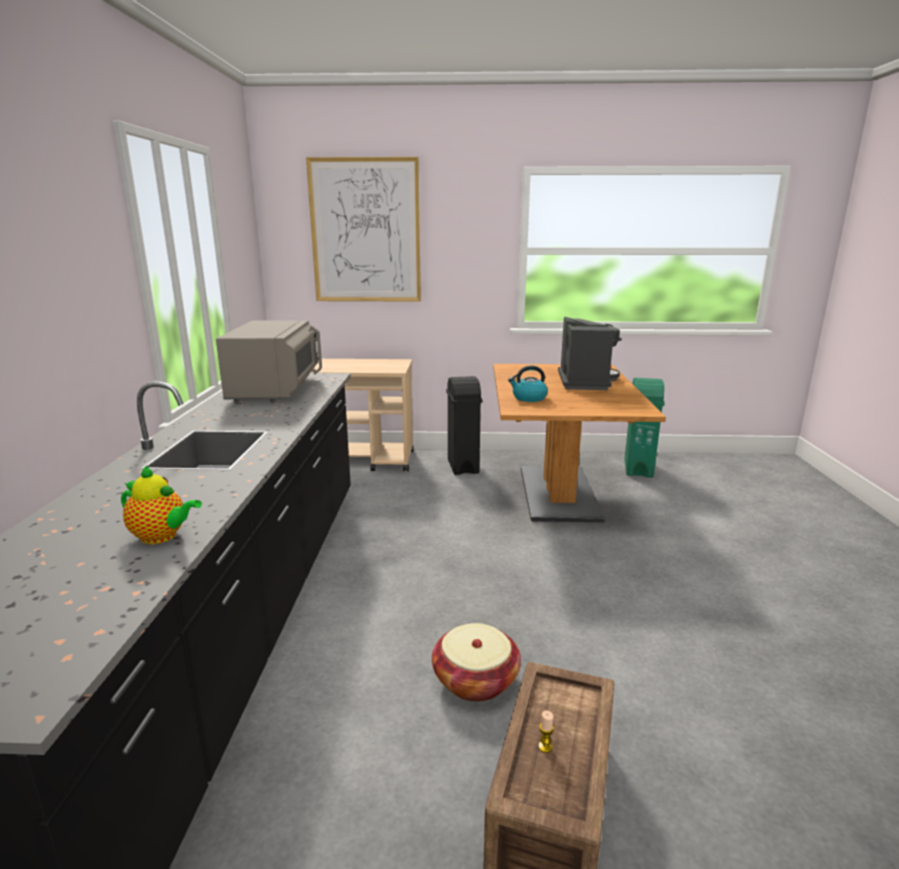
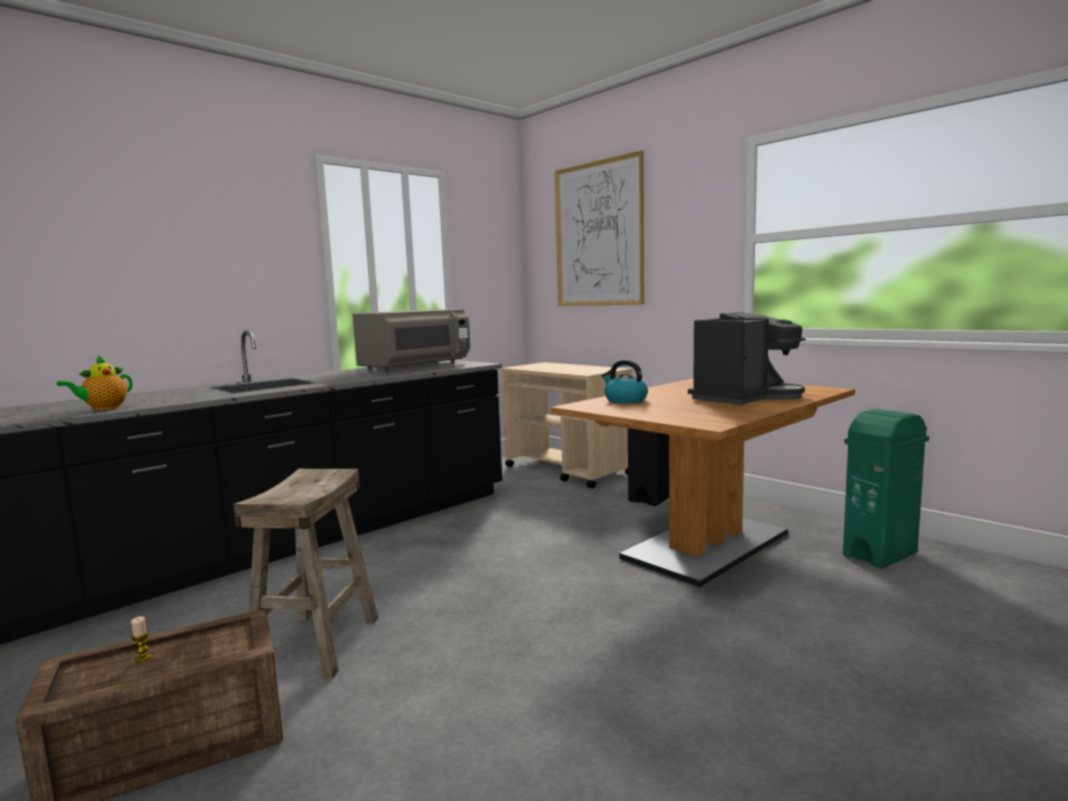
camera: 45 degrees right, 10 degrees down
(162, 537) = (103, 408): teapot -> teapot turned 60 degrees clockwise
(475, 680) = (316, 643): basket -> beige stool

